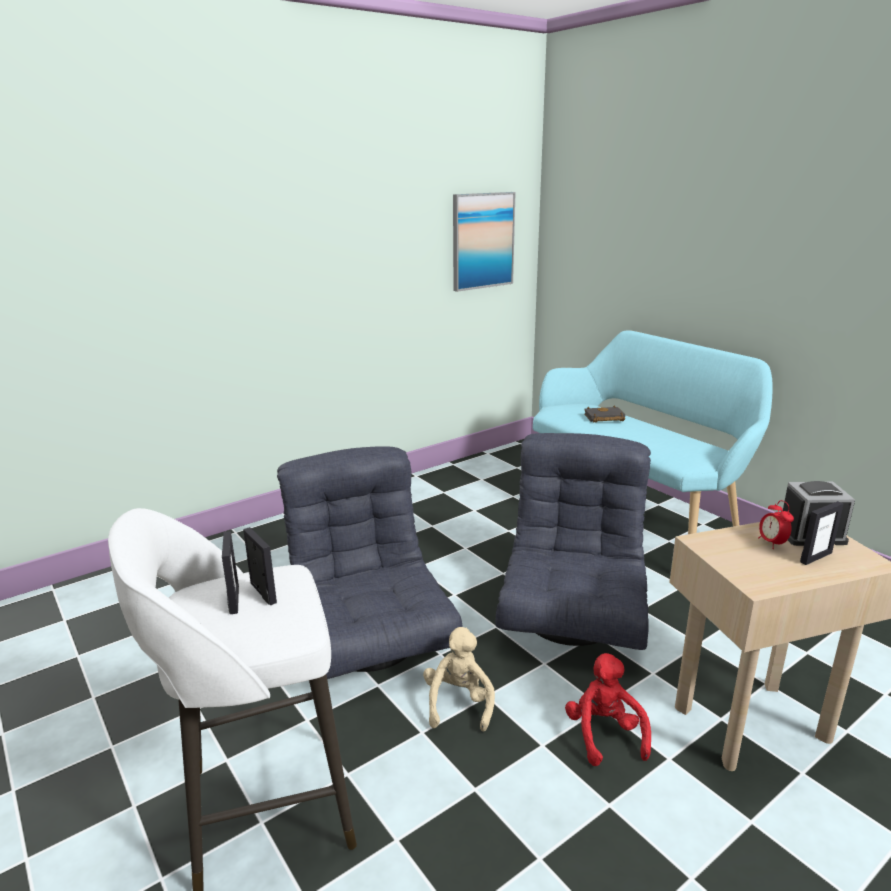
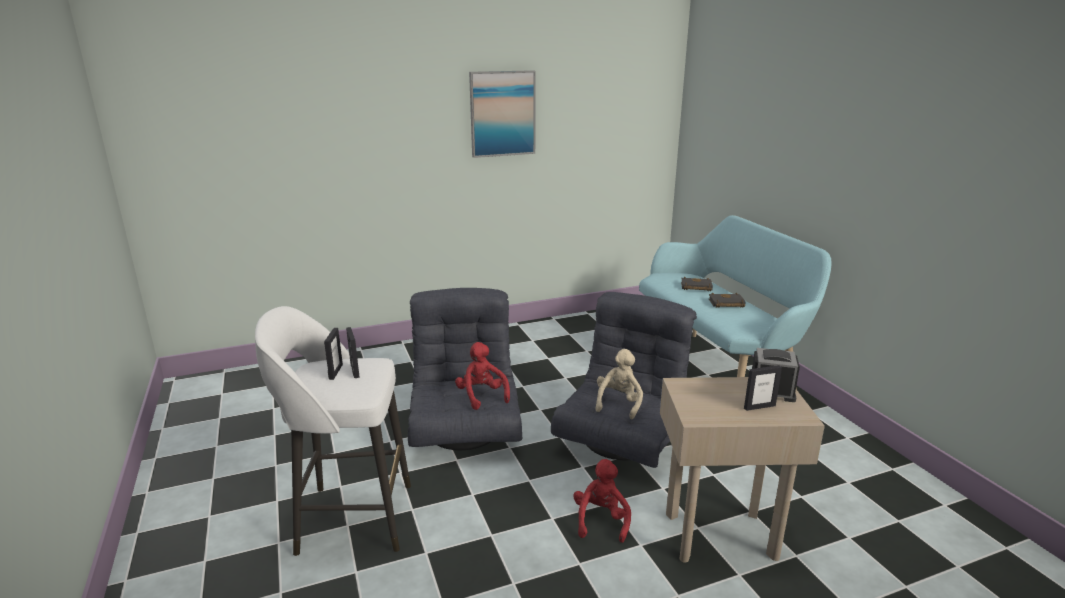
camera: 15 degrees right, 0 degrees up
(396, 591) = (482, 396): none -> red plush toy
(458, 703) = (506, 481): beige plush toy -> beige plush toy (618, 403)
(482, 241) = (624, 132): picture -> picture (502, 113)
(650, 434) = (725, 304): none -> black book
(772, 543) = (733, 392): alarm clock -> none

